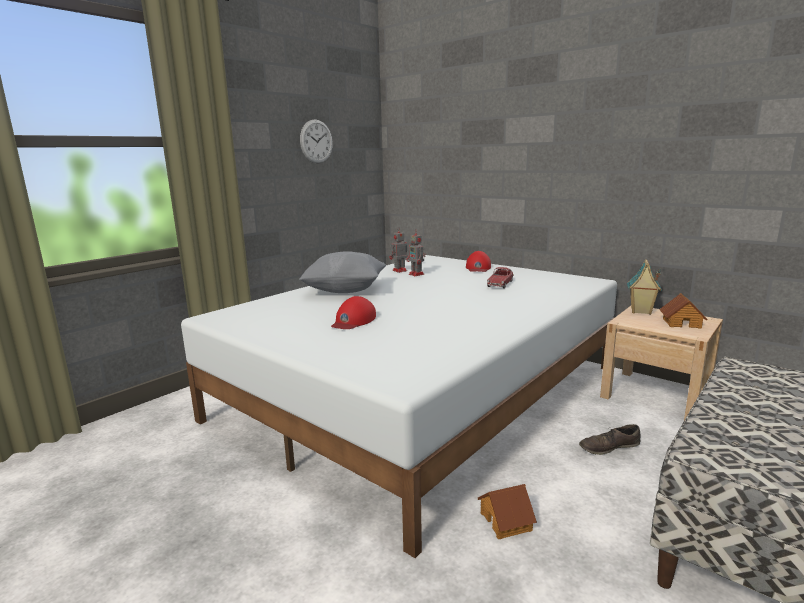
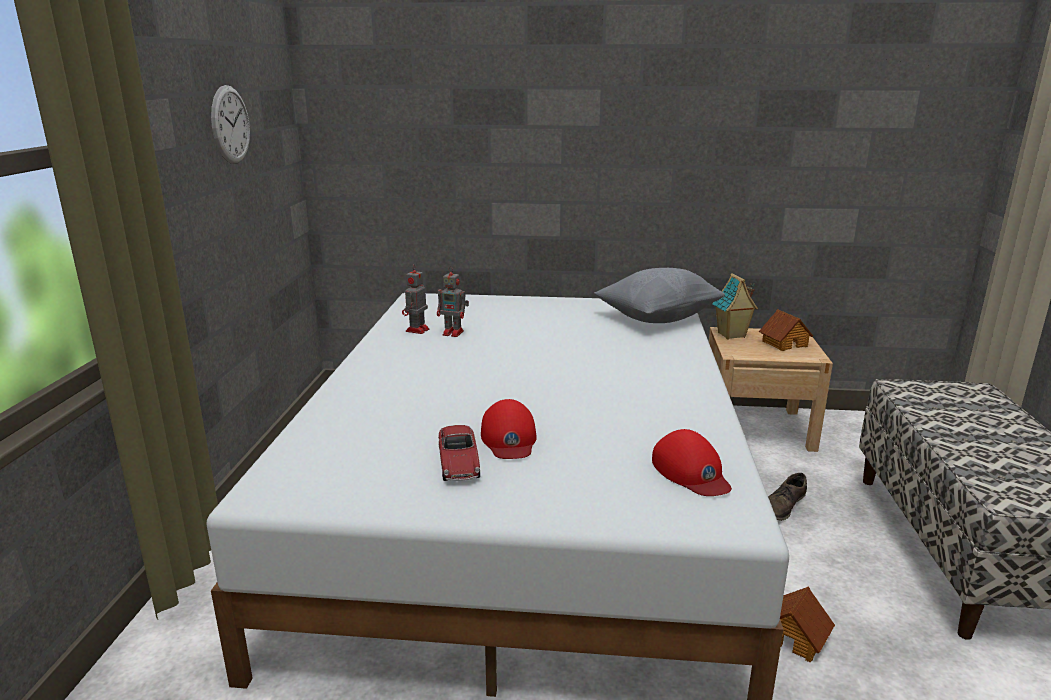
camera: 35 degrees left, 5 degrees up
(345, 290) = (401, 385): grey pillow -> grey pillow (657, 318)
(478, 268) = (515, 306): red cap -> red cap (691, 472)
(500, 284) = (586, 330): toy car -> toy car (458, 463)

